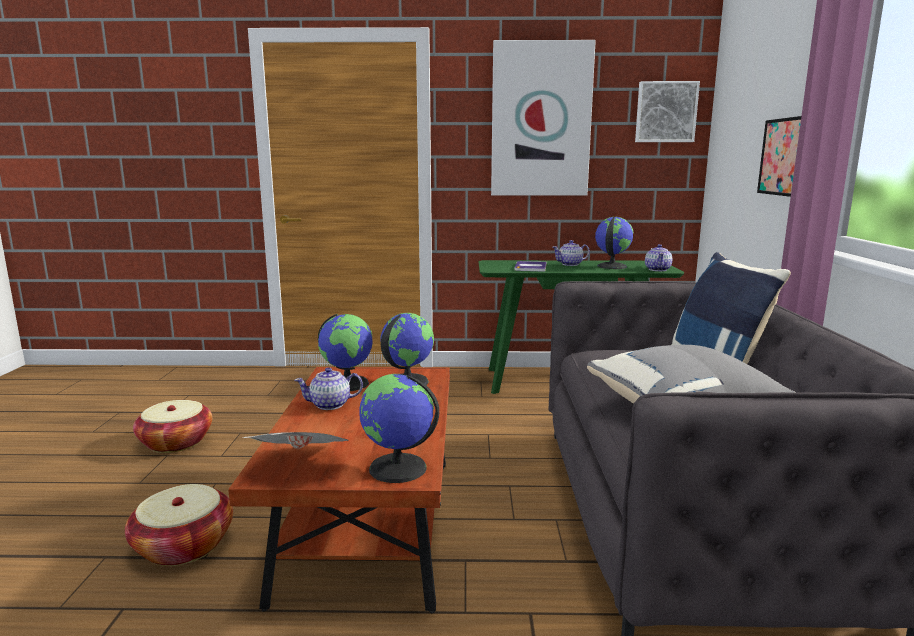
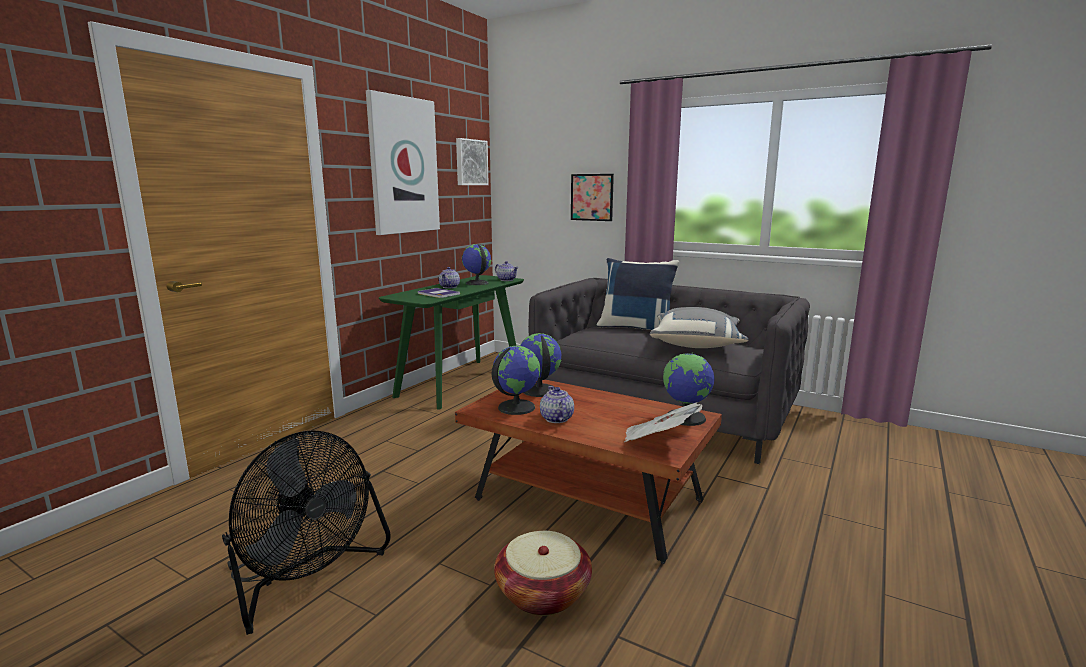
camera: 60 degrees left, 0 degrees up
(176, 442) = (300, 580): basket -> black fan
(330, 405) = (556, 419): teapot -> teapot turned 150 degrees clockwise

